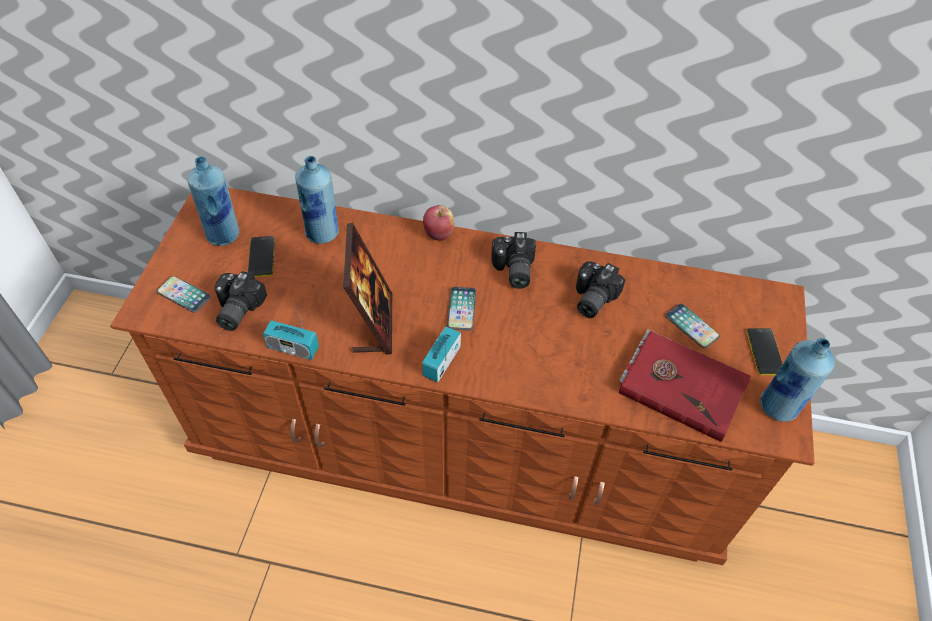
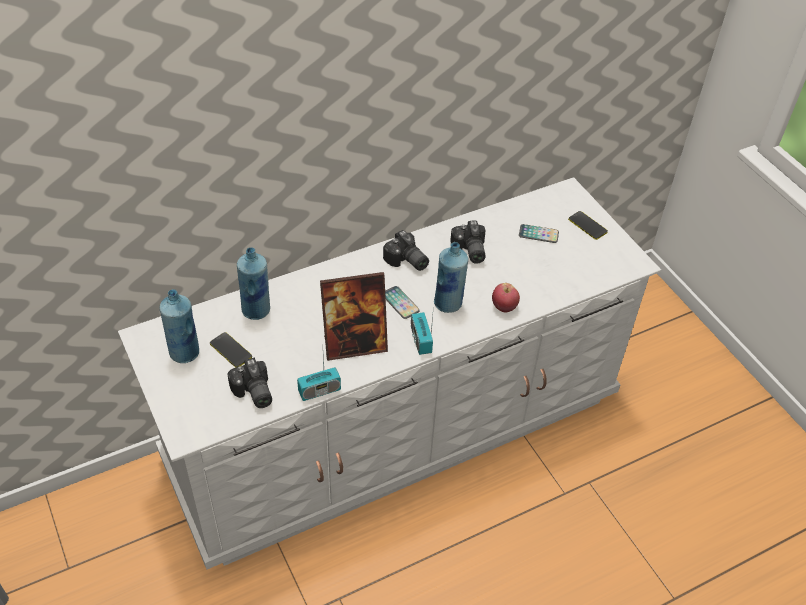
camera: 40 degrees left, 5 degrees down
(184, 295) = (203, 407): phone -> none
(373, 324) = (355, 345): picture frame -> picture frame turned 120 degrees clockwise
(438, 234) = (336, 266): apple -> apple (504, 307)
(462, 441) = (395, 429): brown dresser -> white dresser
(682, 385) = (564, 270): red book -> none
(779, 407) = (620, 251): blue bottle -> blue bottle (448, 304)

